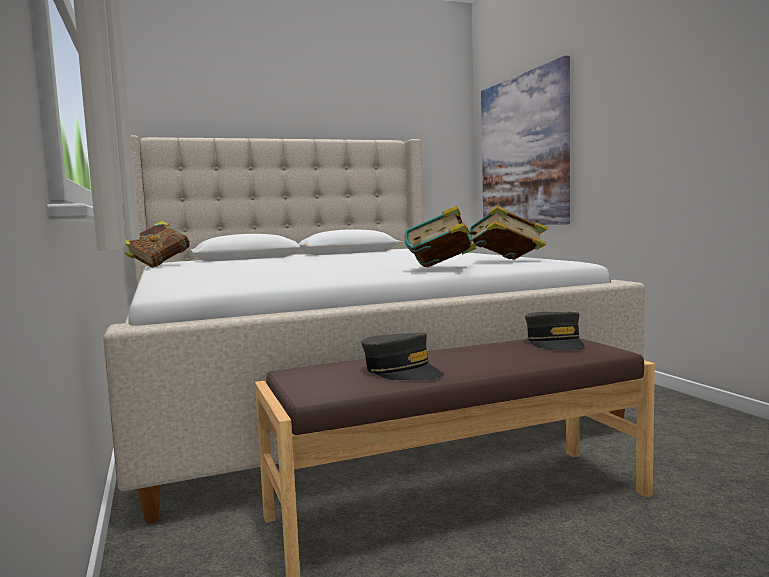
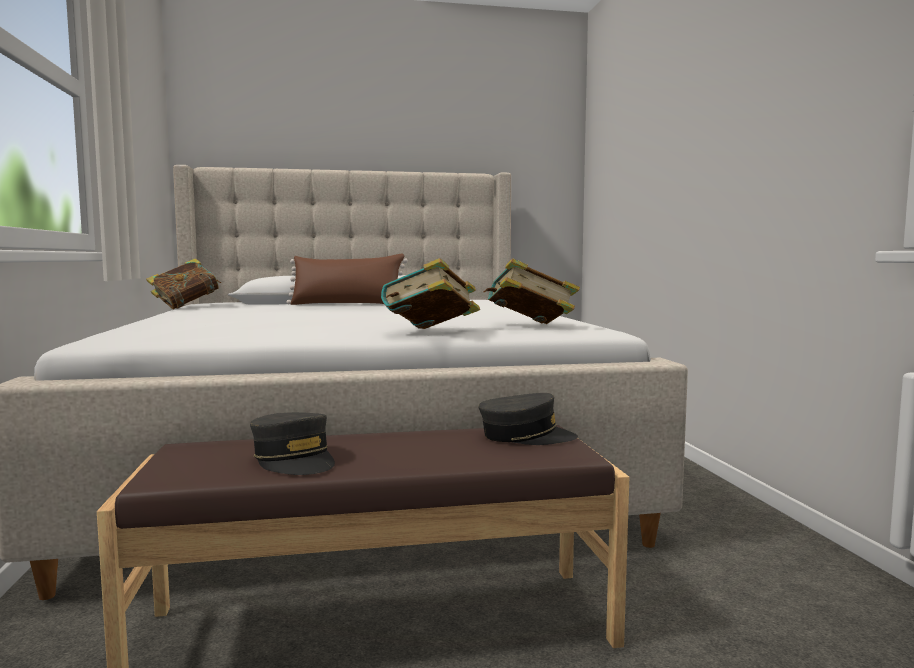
camera: 10 degrees right, 0 degrees up
(302, 257) = (347, 304): none -> brown pillow
(523, 151) = (627, 189): picture -> none
(555, 343) = (526, 436): grey cap -> grey cap turned 90 degrees counterclockwise

